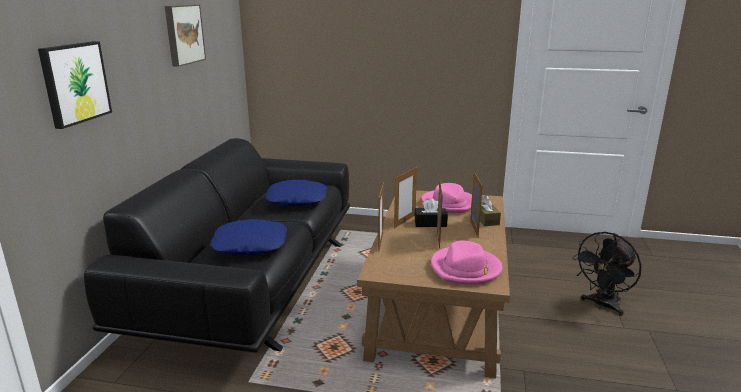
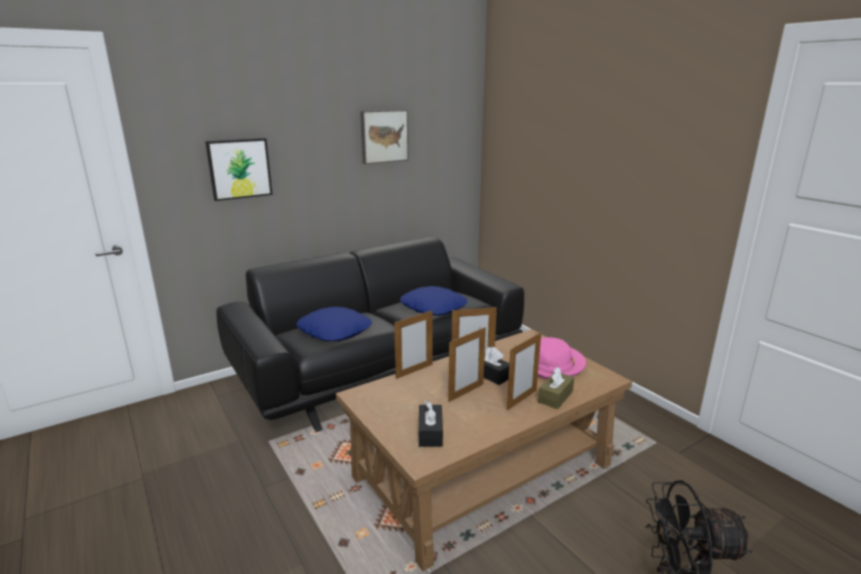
camera: 45 degrees right, 0 degrees up
(466, 269) = (430, 433): pink hat -> black tissue box

